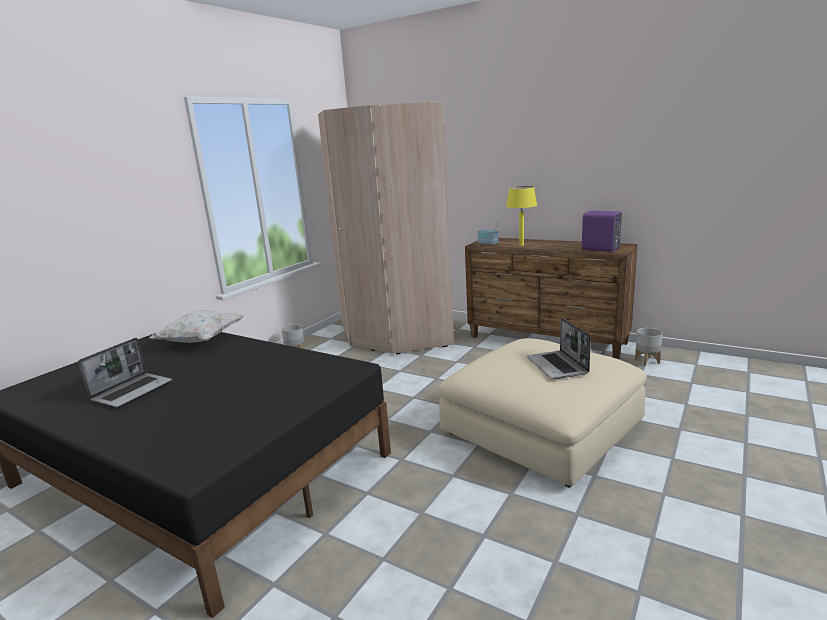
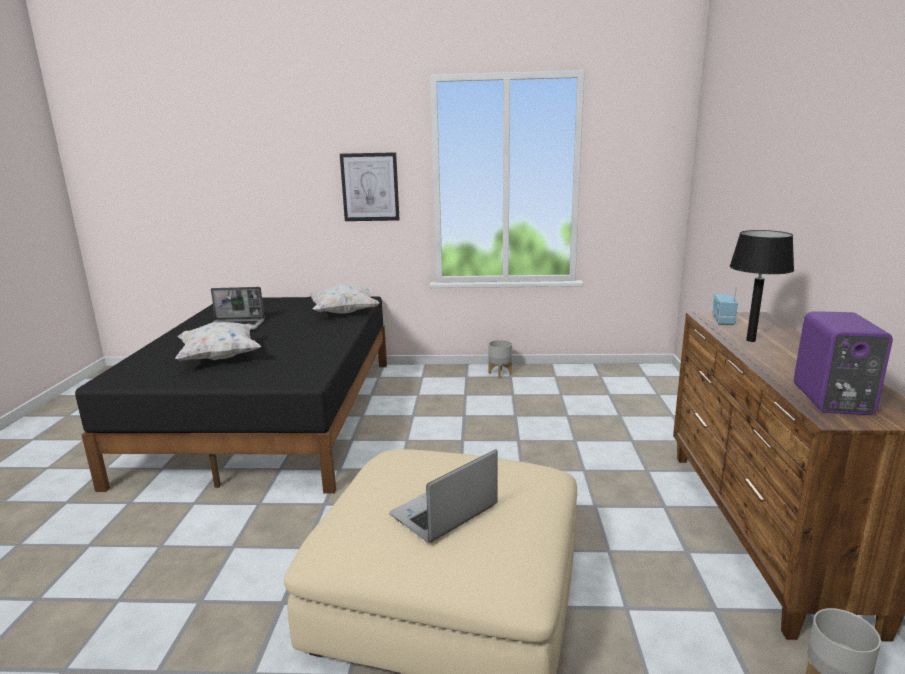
camera: 60 degrees right, 0 degrees up
(148, 212) = (370, 187): none -> picture
(228, 402) = (220, 357): none -> white pillow
(397, 334) = (614, 407): beige wardrobe -> none
(521, 245) = (750, 340): yellow table lamp -> black table lamp

